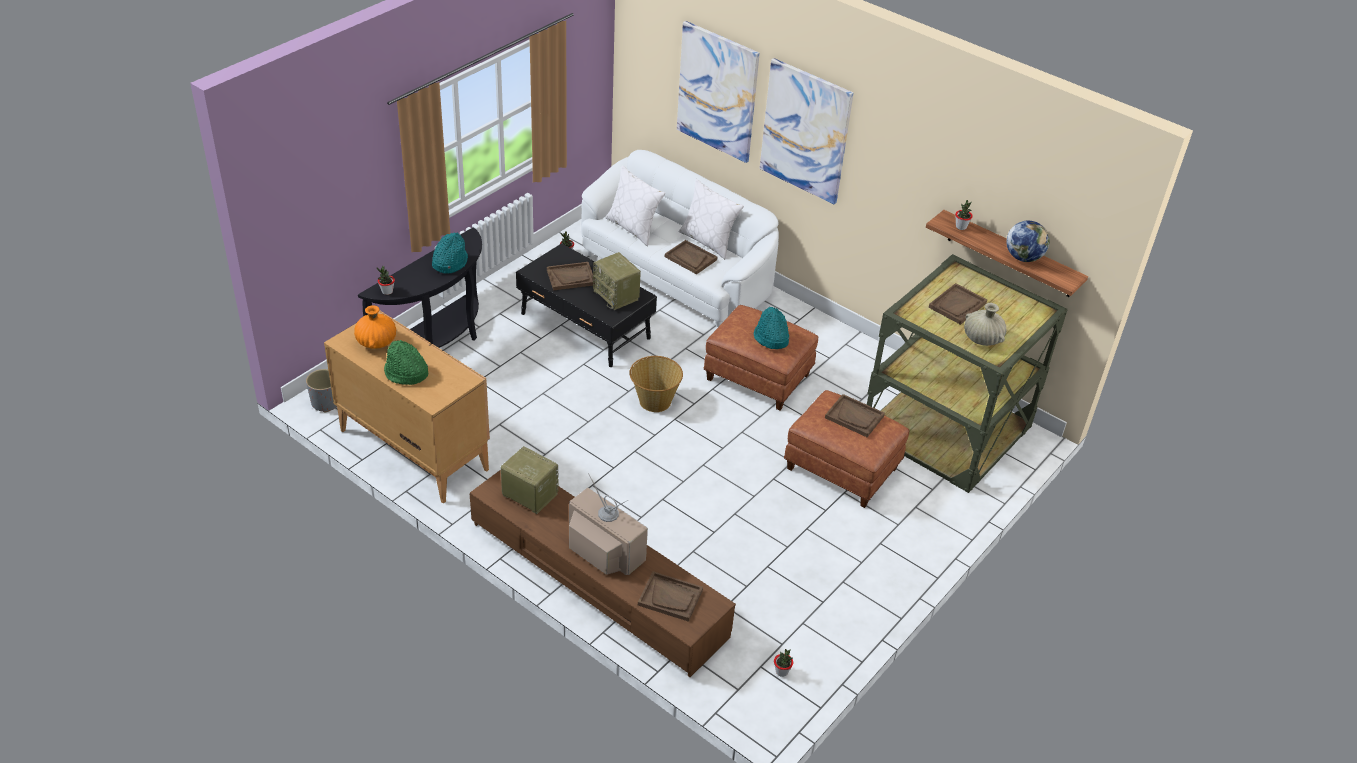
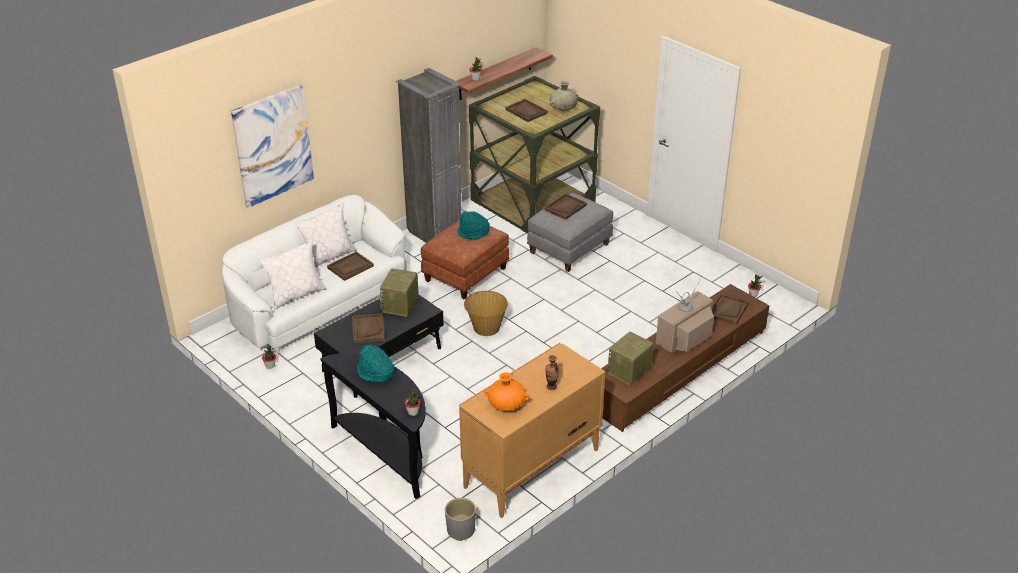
camera: 80 degrees left, 5 degrees down
(406, 373) = (551, 386): green hat -> vase
(617, 295) = (400, 305): radio -> radio turned 135 degrees clockwise
(805, 131) = (350, 113): picture -> none
(839, 345) = (435, 233): none -> grey cabinet
(840, 469) = (569, 249): brown ottoman -> grey ottoman
(1023, 257) = (514, 63): globe -> none

